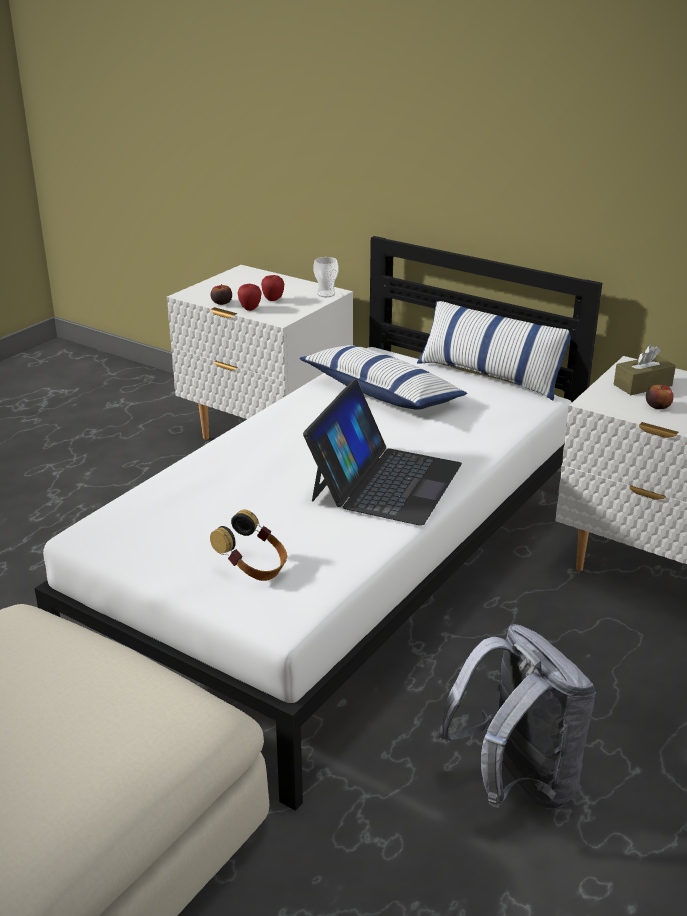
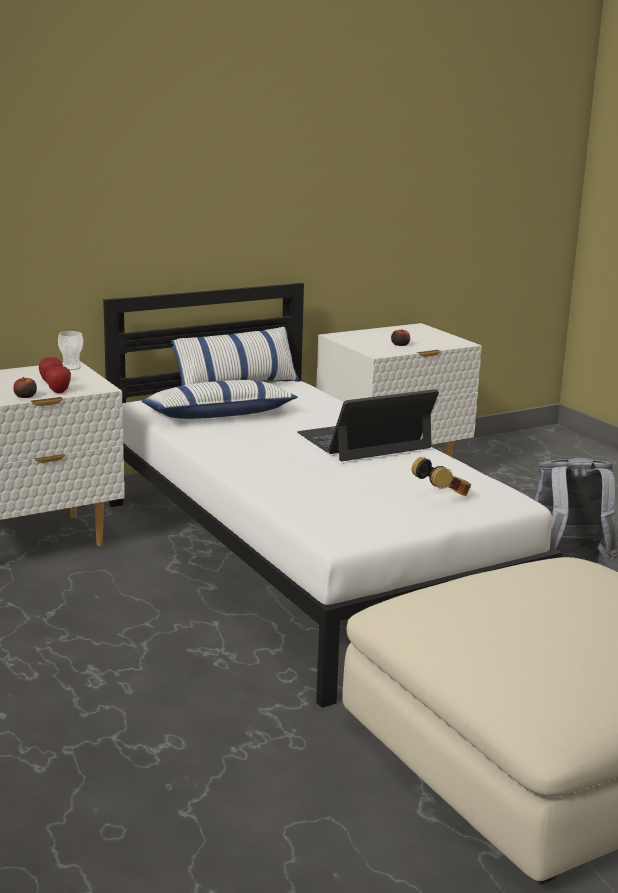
camera: 65 degrees left, 10 degrees down
(385, 481) = (364, 441): laptop -> laptop turned 75 degrees counterclockwise
(642, 385) = (367, 340): brown tissue box -> none

